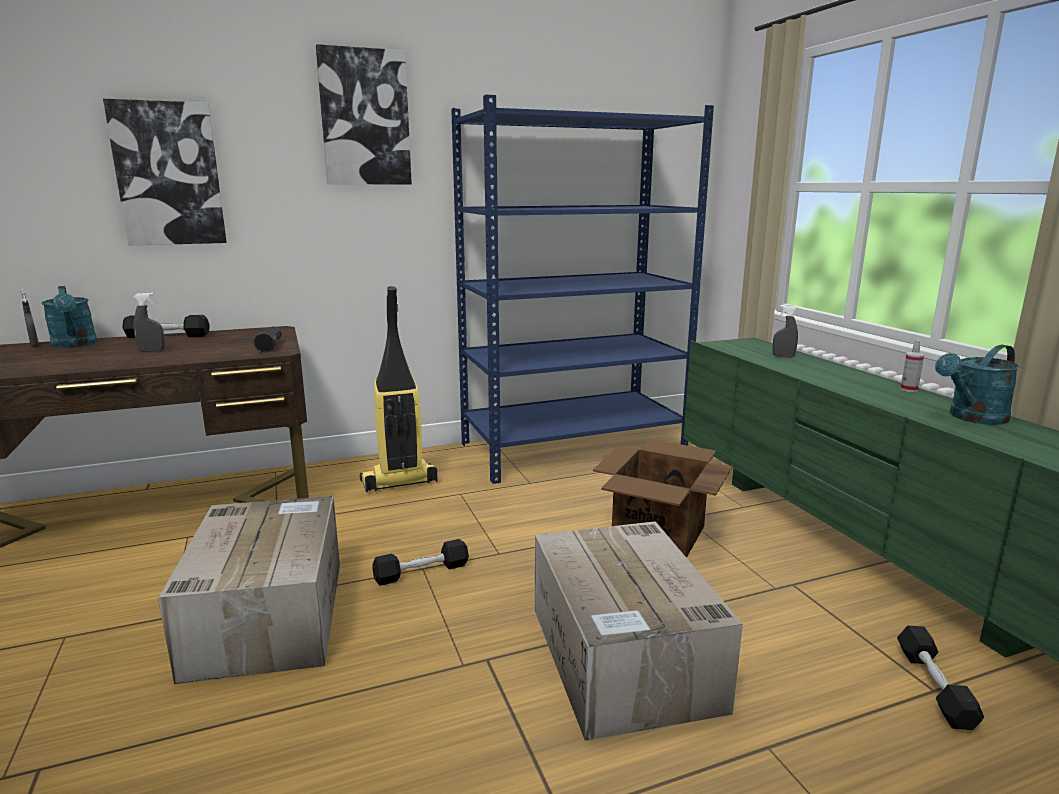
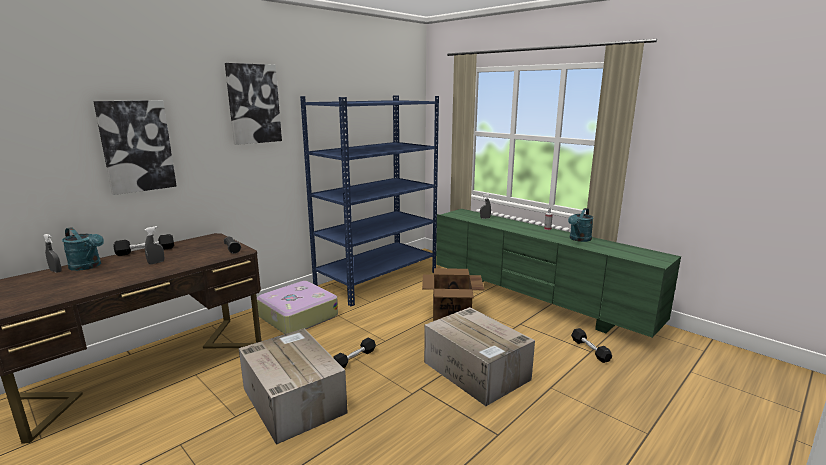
camera: 25 degrees left, 0 degrees up
(398, 482) = (297, 316): vacuum cleaner -> suitcase

